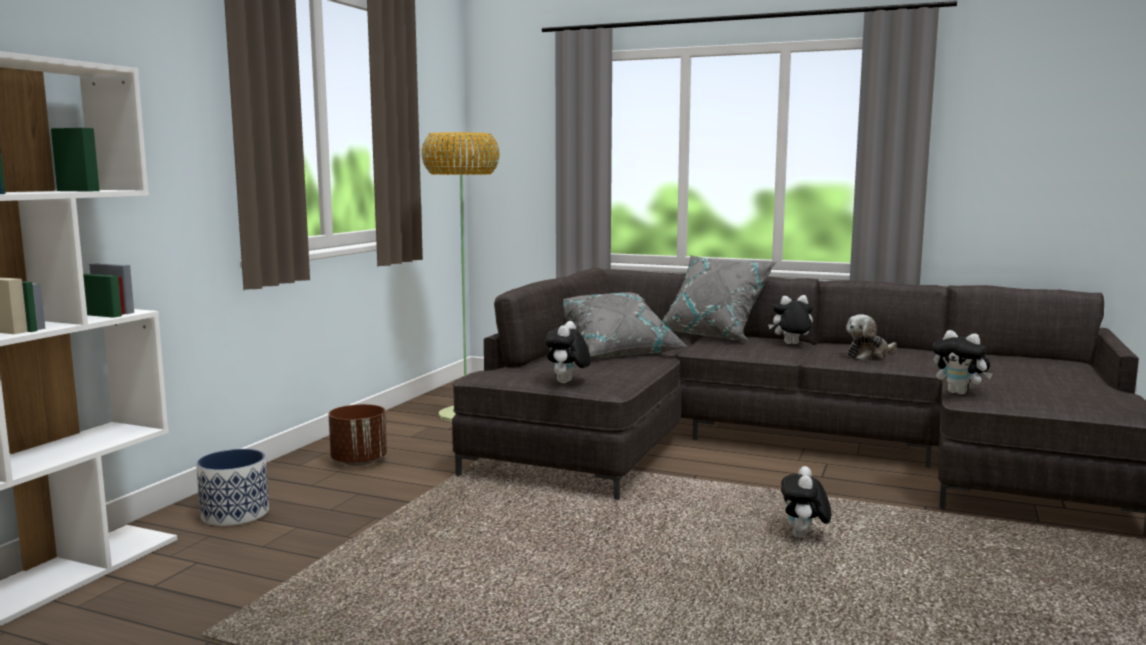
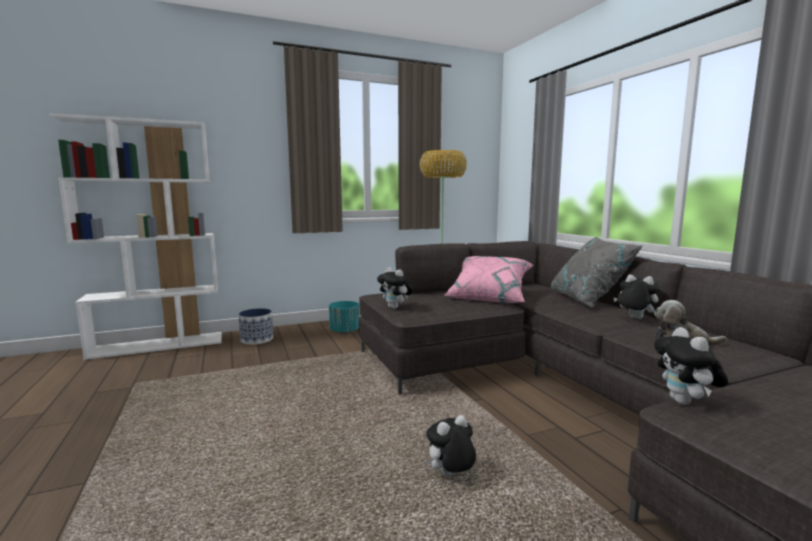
camera: 45 degrees right, 0 degrees up
(359, 461) = (345, 331): brown planter -> turquoise planter
(567, 382) = (395, 308): plush toy -> plush toy turned 105 degrees counterclockwise
(617, 350) = (488, 297): grey pillow -> pink pillow

